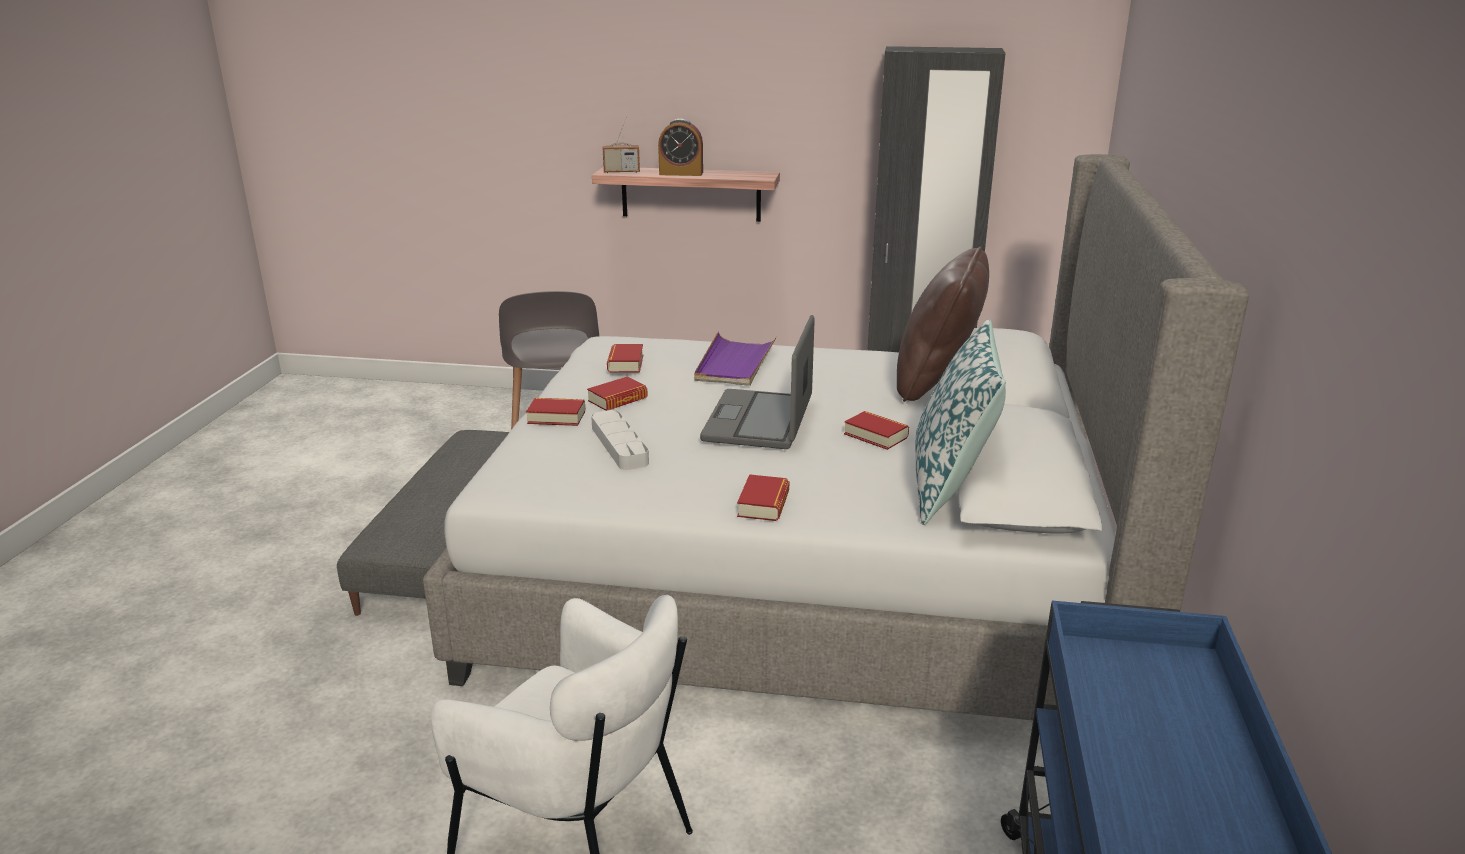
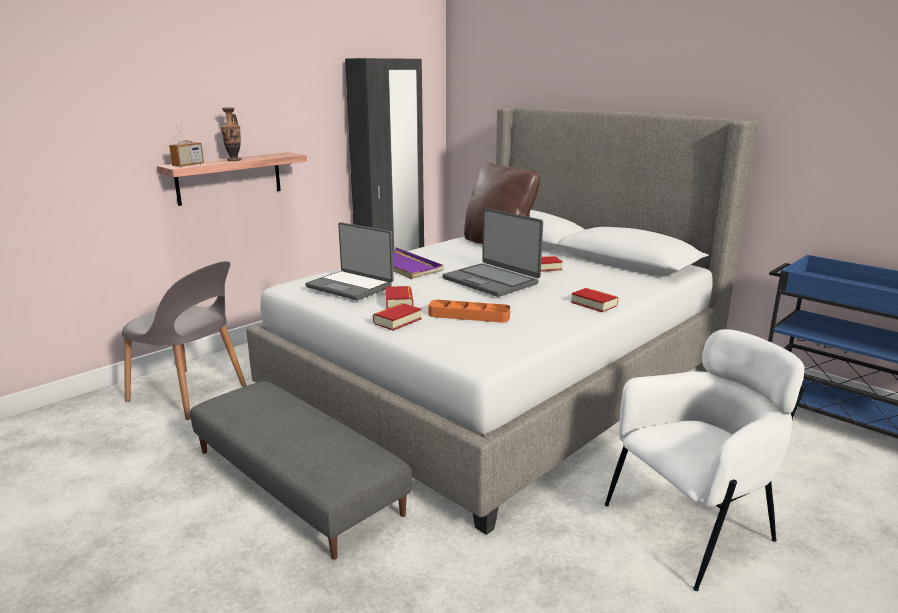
camera: 55 degrees left, 5 degrees down
(619, 445) = (469, 315): grey tray -> orange tray
(625, 363) = (351, 286): book -> laptop
(681, 173) = (234, 160): alarm clock -> vase
(950, 486) = (617, 270): pillow -> none

